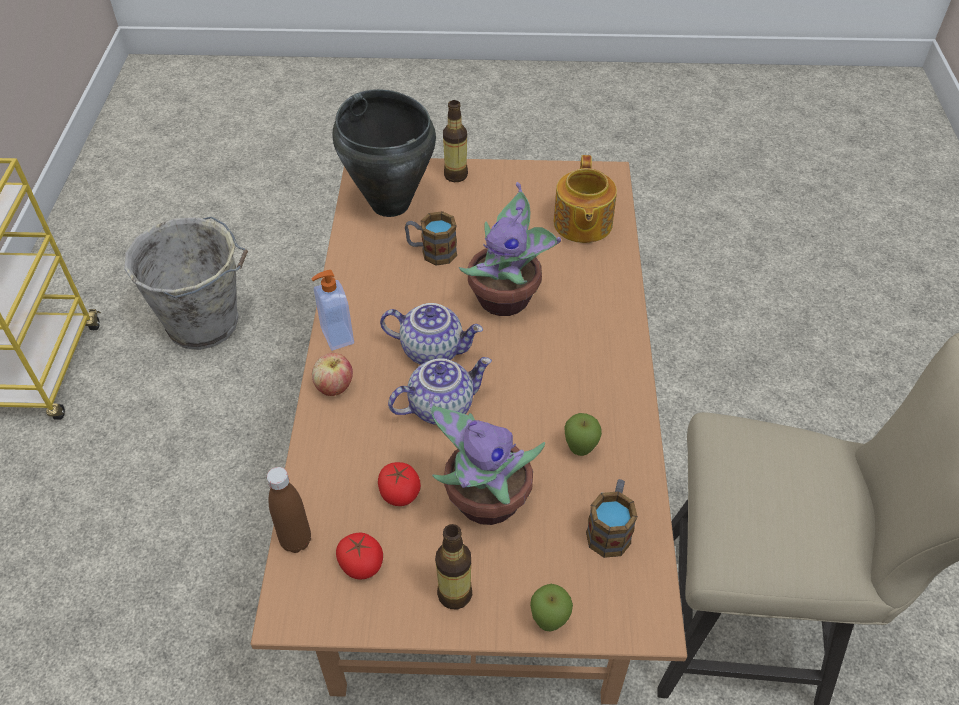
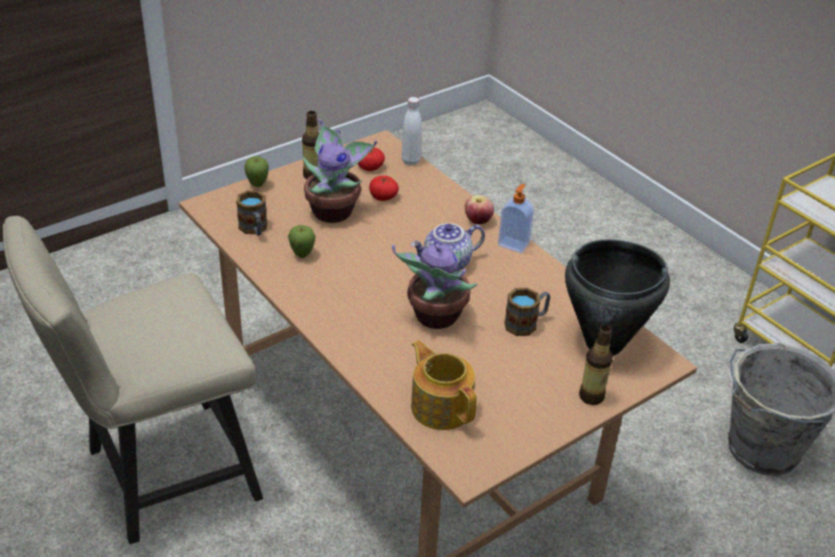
camera: 140 degrees right, 10 degrees down
(296, 541) = (411, 161): brown bottle -> white bottle
(441, 406) = (406, 240): teapot -> none

